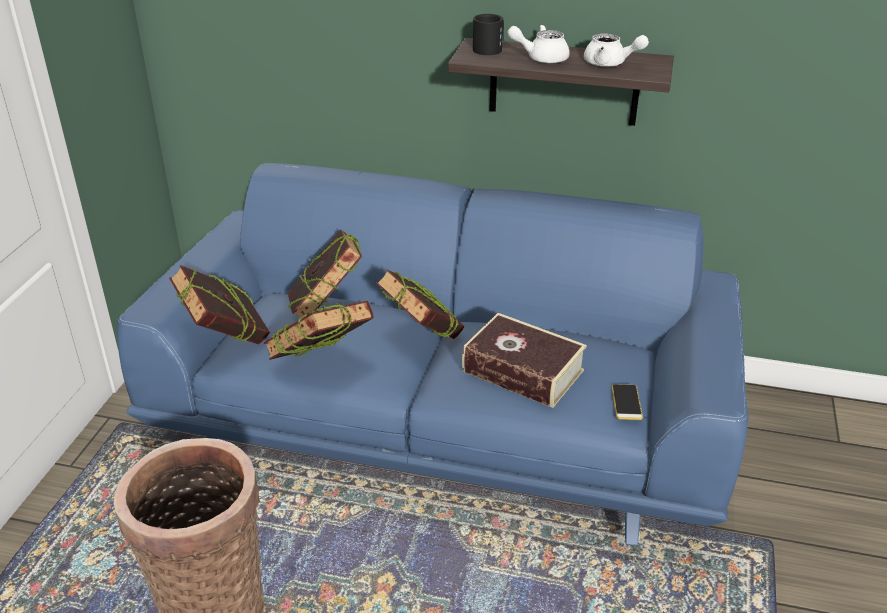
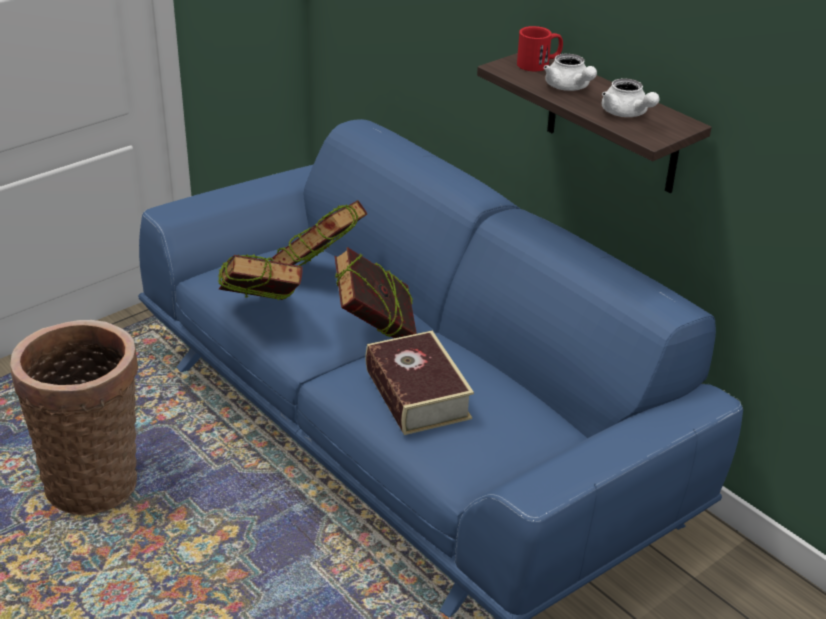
camera: 35 degrees right, 0 degrees up
(226, 342) = (217, 264): book -> none
(490, 48) = (539, 64): black mug -> red mug
(541, 58) = (569, 88): white teapot -> white teapot turned 150 degrees counterclockwise
(626, 402) = (479, 464): phone -> none

